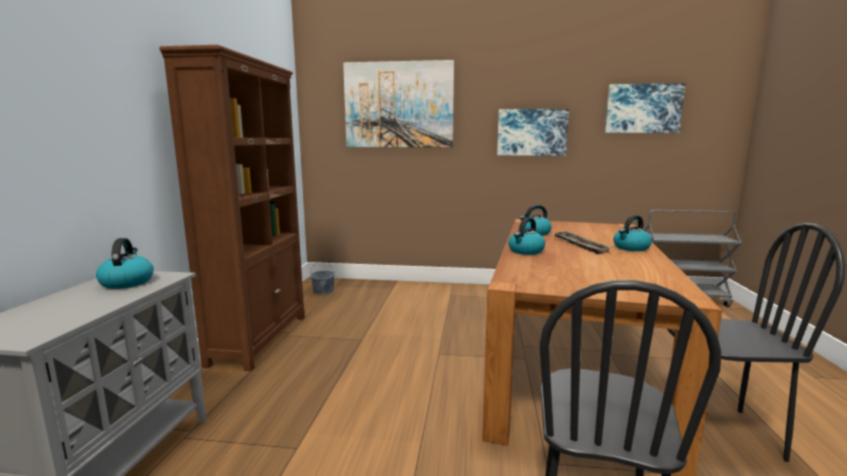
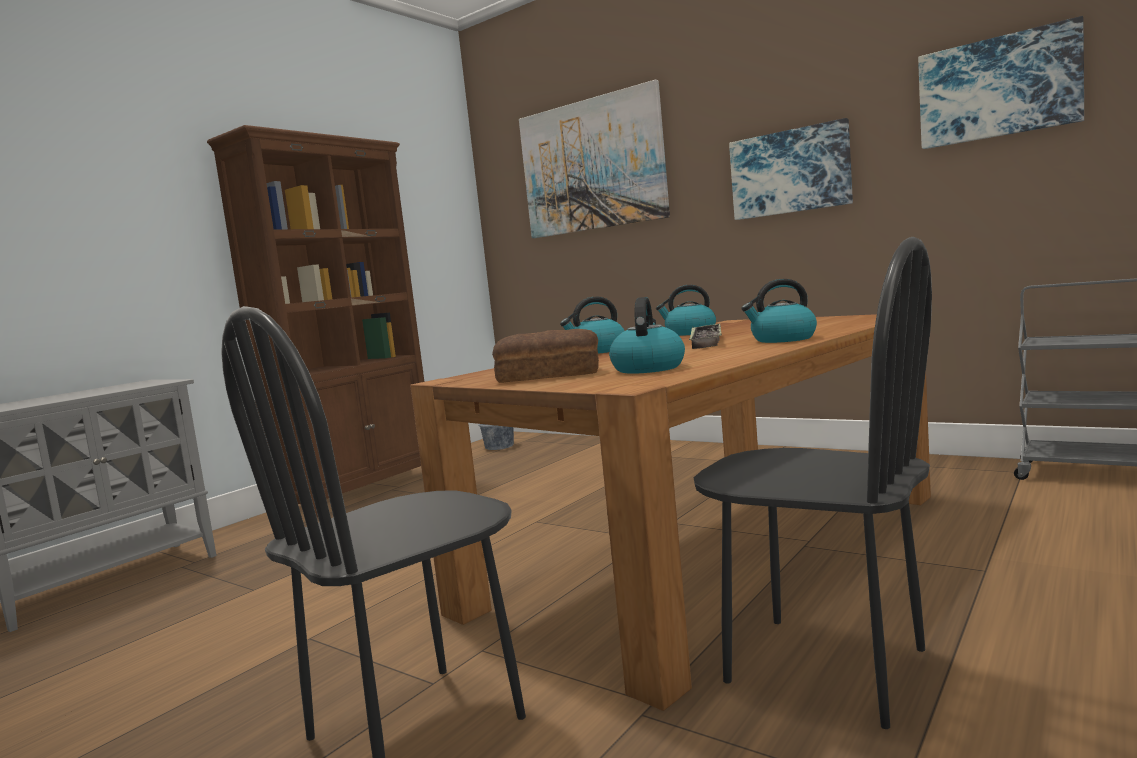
camera: 30 degrees right, 5 degrees down
(127, 282) = (126, 386): kettle -> kettle (648, 368)
(583, 282) = (550, 375): none -> bread

